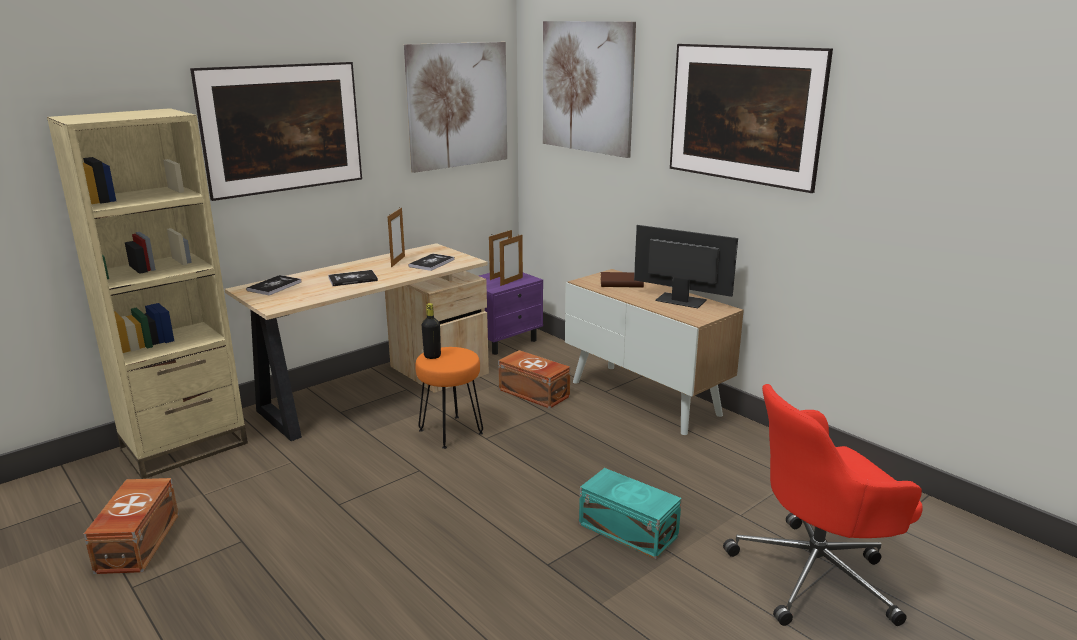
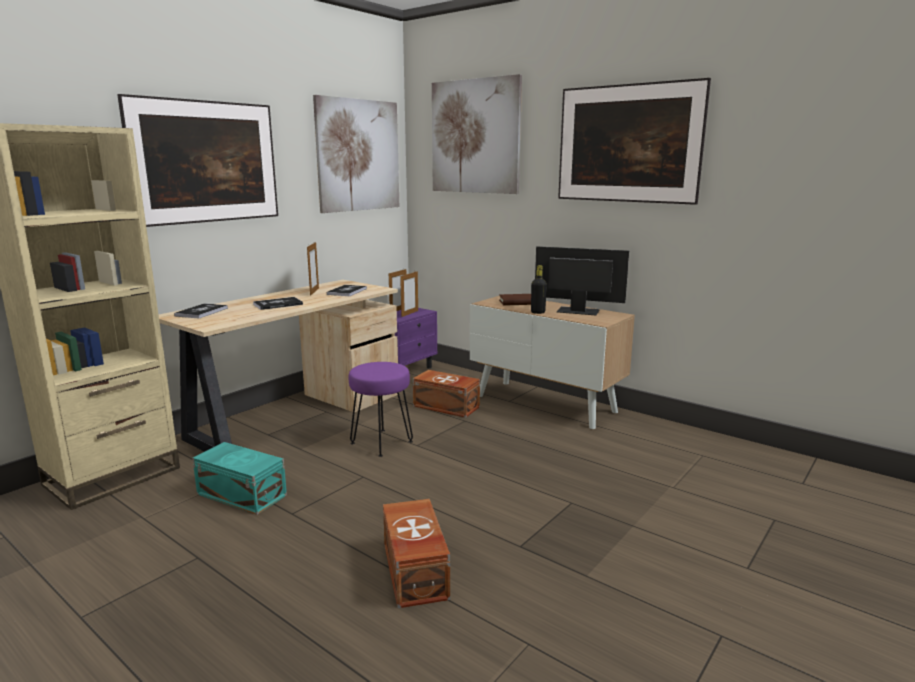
camera: 10 degrees left, 5 degrees down
(136, 543) = (77, 572): brown storage box -> brown storage box (413, 572)
(432, 356) = (364, 369): black bottle -> black bottle (538, 312)
(450, 432) = (381, 443): orange stool -> purple stool
(627, 529) = (580, 508): turquoise storage box -> turquoise storage box (242, 493)
(816, 574) = (763, 529): red office chair -> none

